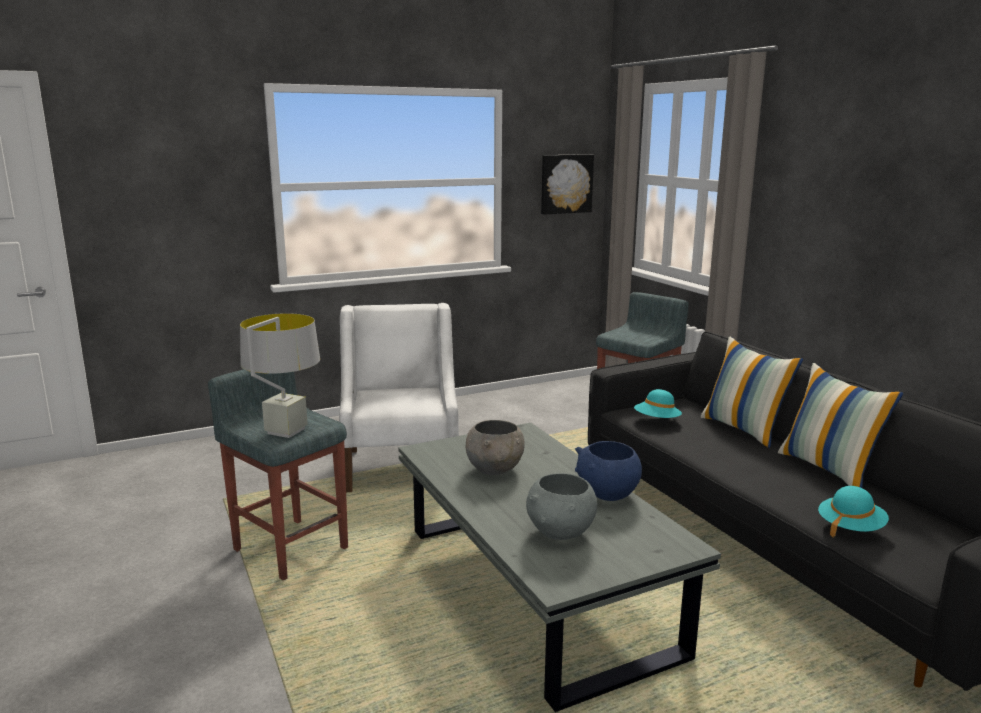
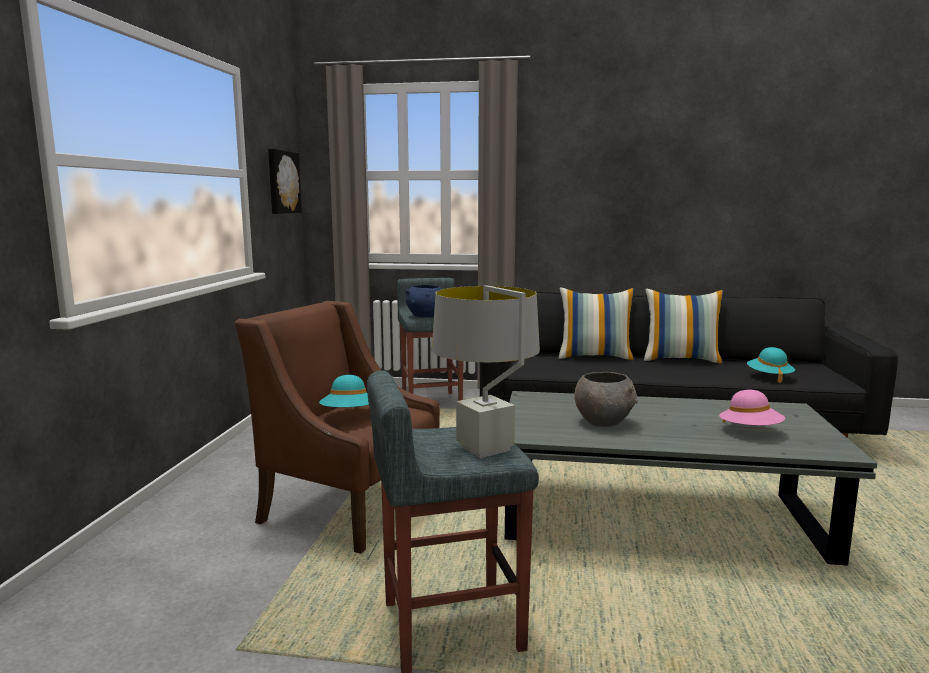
camera: 55 degrees left, 5 degrees down
(401, 467) = (348, 507): white armchair -> brown armchair
(561, 533) = (750, 431): grey bowl -> pink hat
(607, 495) = (690, 404): blue bowl -> blue bowl (425, 316)
(657, 421) = (549, 368): turquoise hat -> turquoise hat (349, 414)

